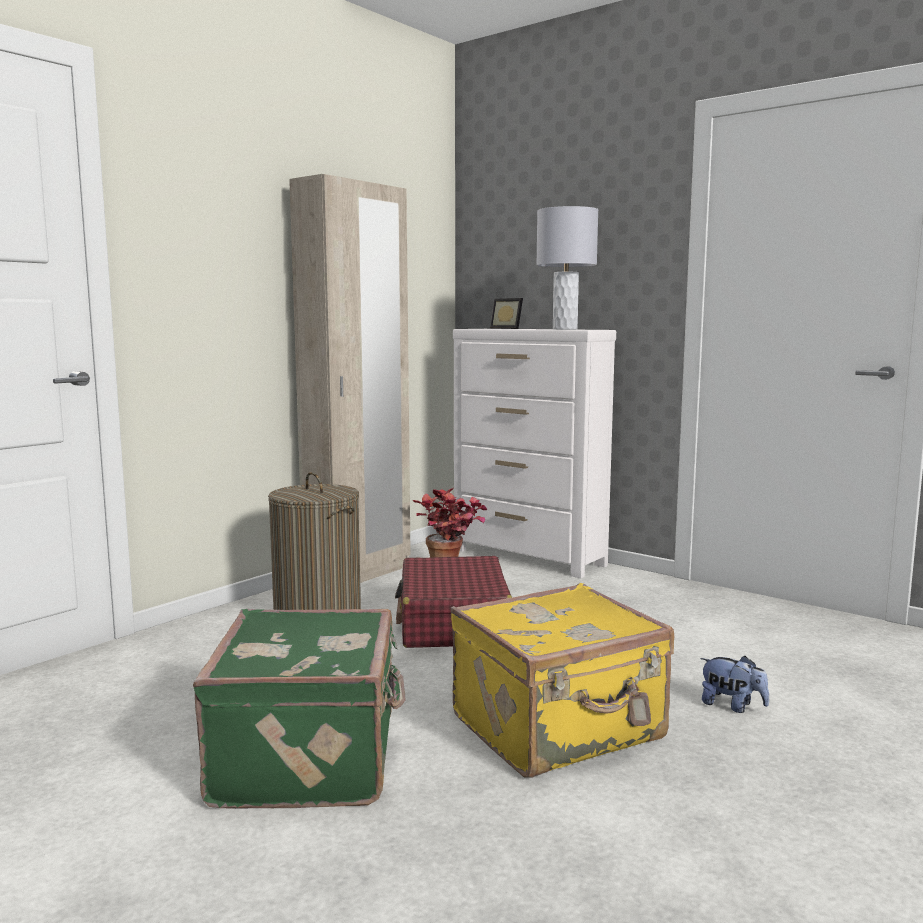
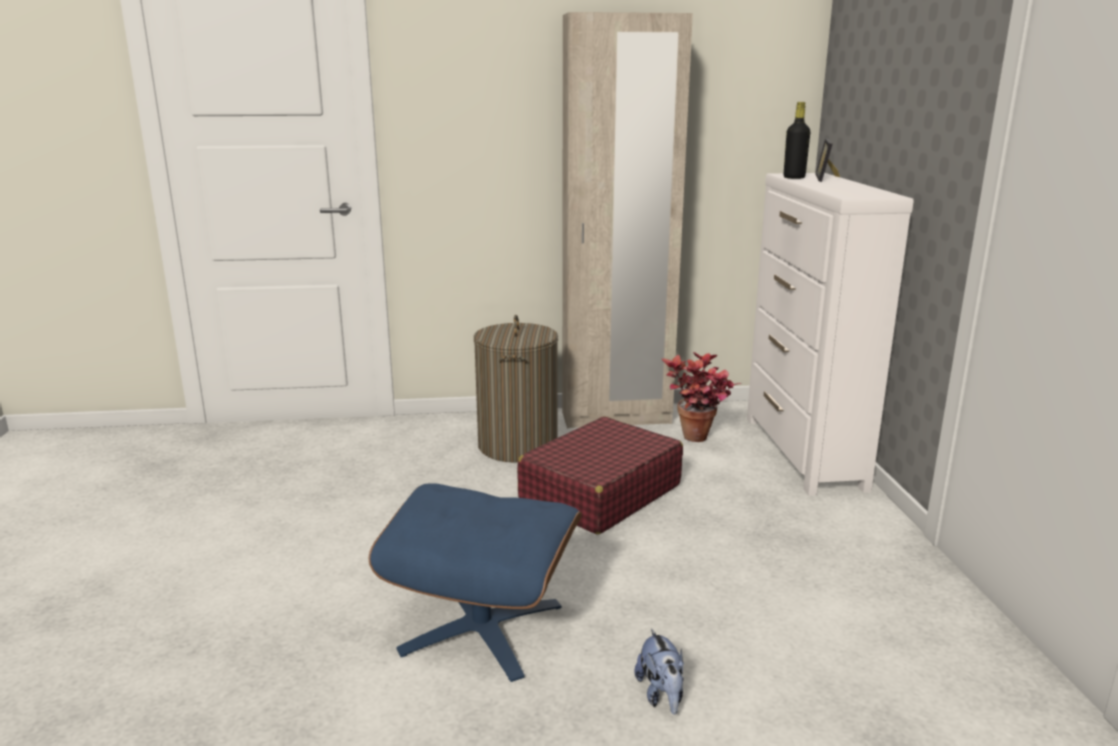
camera: 45 degrees right, 10 degrees up
(311, 758) = (312, 557): green suitcase -> none
(488, 328) = (794, 177): none -> black bottle
(559, 729) = (482, 627): yellow suitcase -> blue ottoman
(564, 329) = (843, 192): grey table lamp -> none

